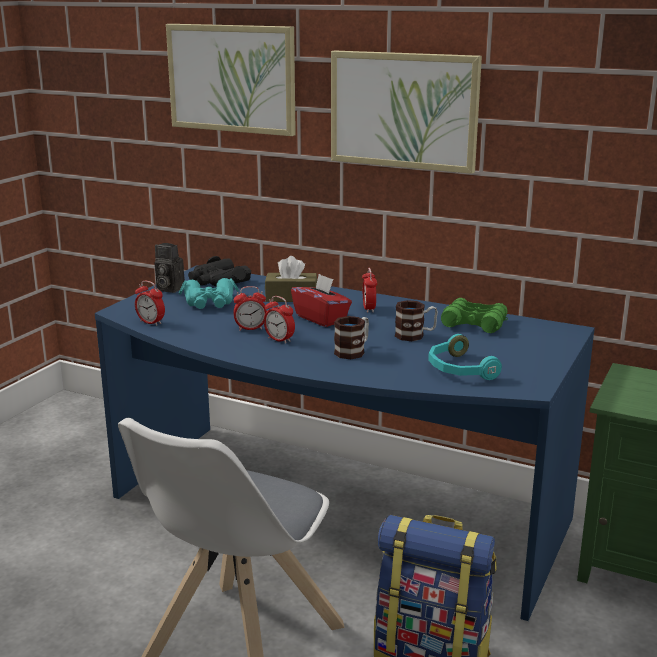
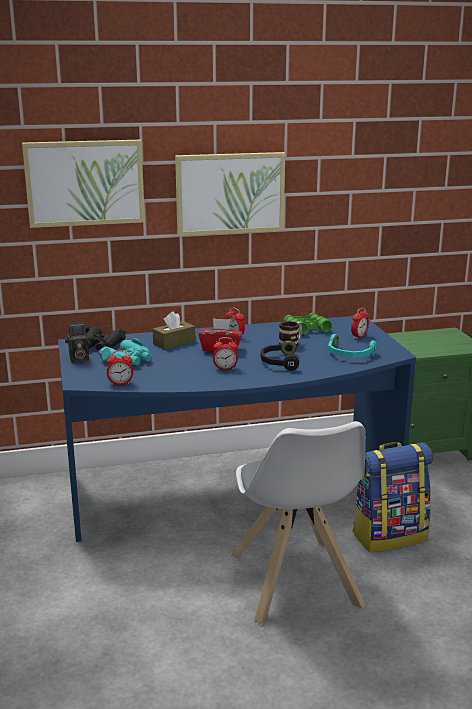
camera: 40 degrees left, 0 degrees up
(250, 329) = (193, 368): alarm clock -> alarm clock (359, 337)
(353, 351) = (279, 362): mug -> black headphones

